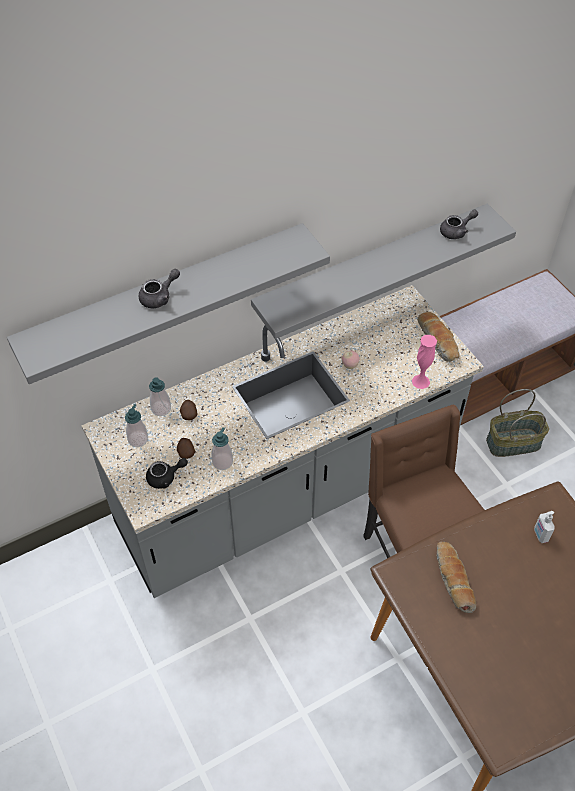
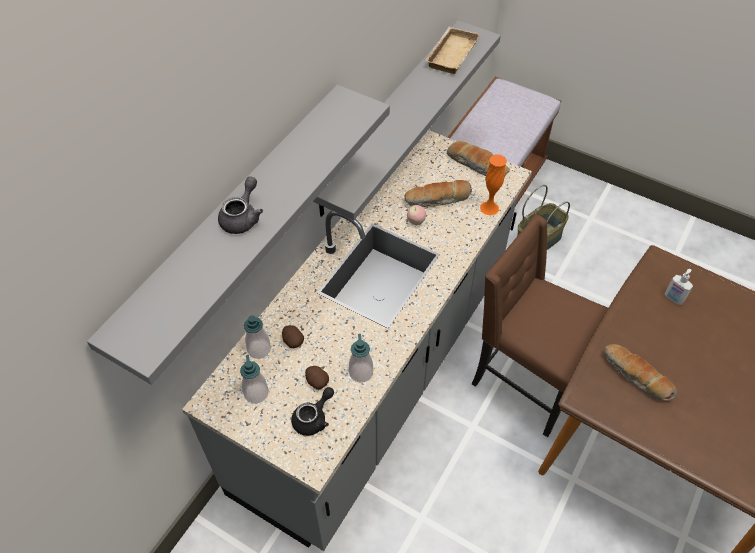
camera: 30 degrees left, 0 degrees up
(382, 355) = (438, 200): none -> bread
(420, 381) = (489, 208): pink vase -> orange vase
(456, 231) = (450, 53): grey teapot -> beige tray

